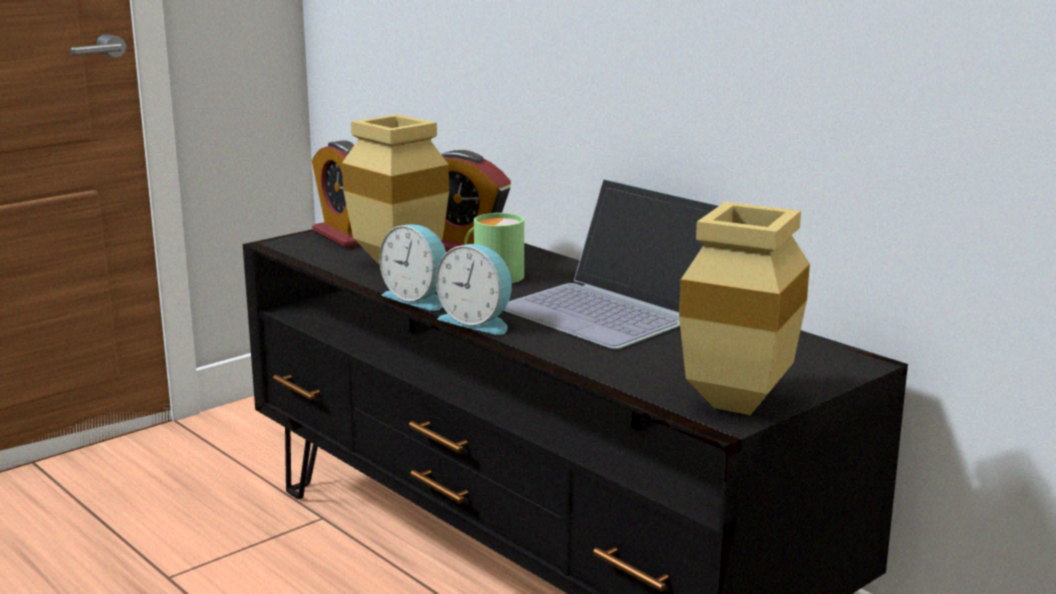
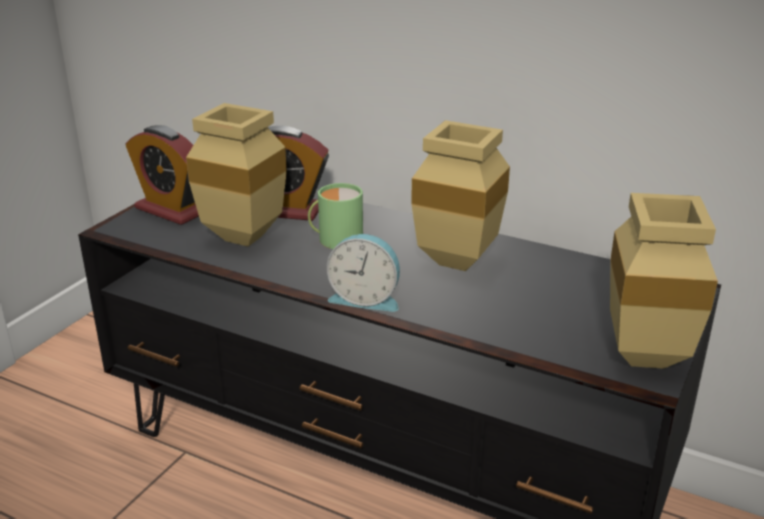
camera: 20 degrees left, 10 degrees up
(418, 298) = (293, 278): alarm clock -> none
(613, 308) = (462, 262): laptop -> beige vase

